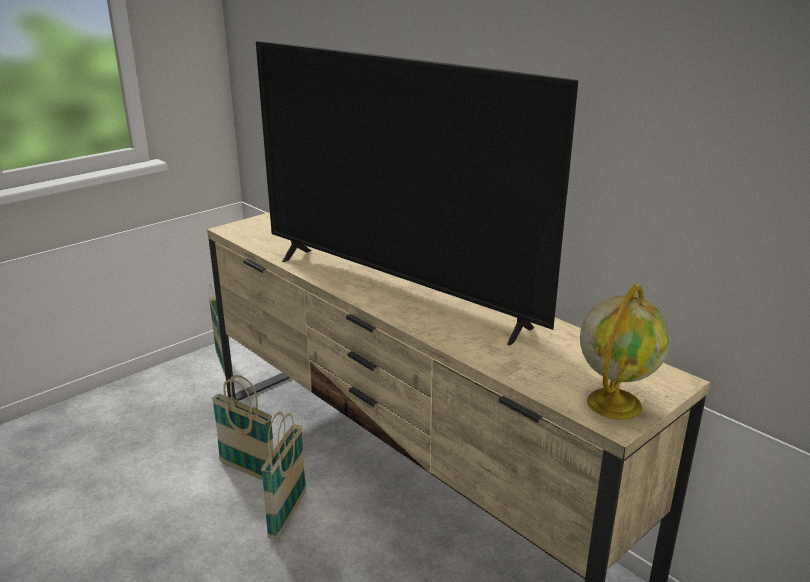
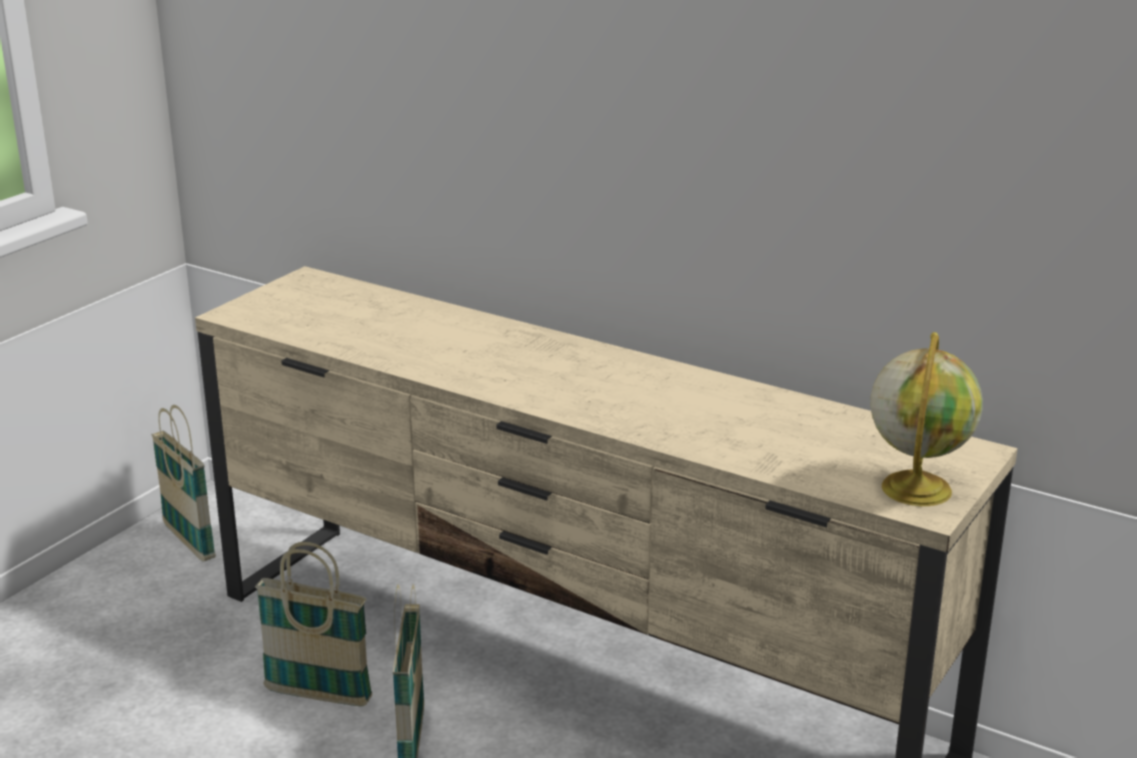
camera: 15 degrees left, 0 degrees up
(396, 291) = (558, 381): television -> none

